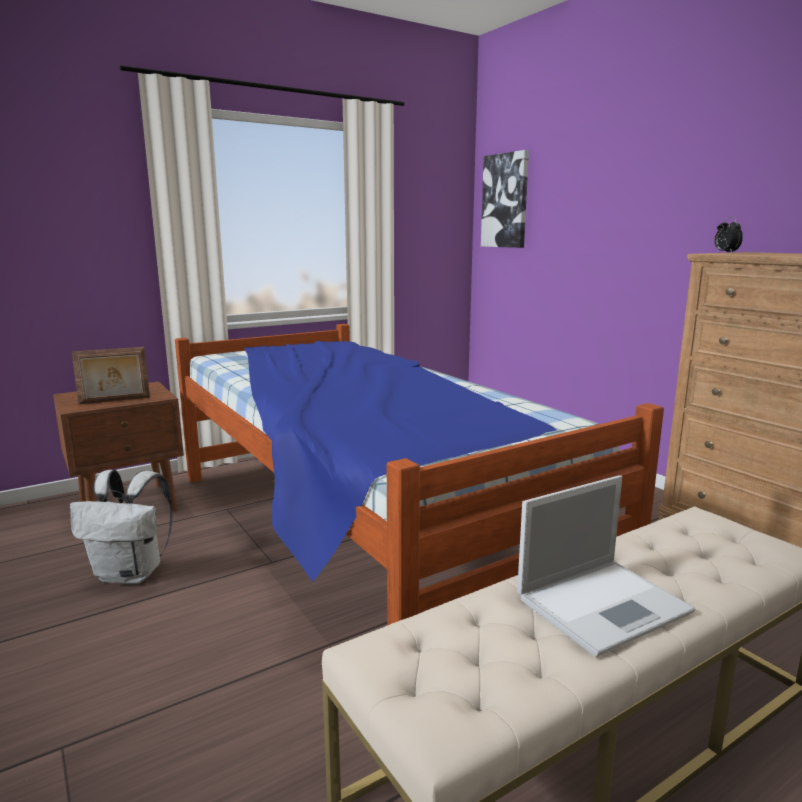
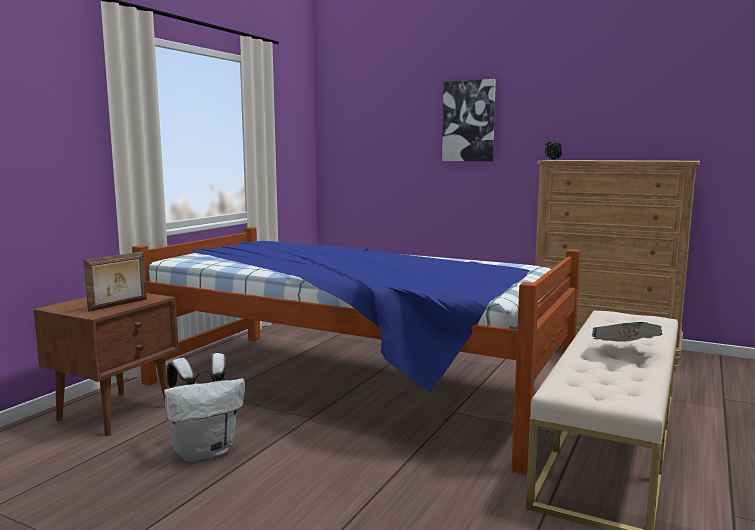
camera: 30 degrees left, 5 degrees down
(505, 201) = (350, 123): picture -> picture (469, 121)
(605, 604) = (624, 351): laptop -> newspaper

